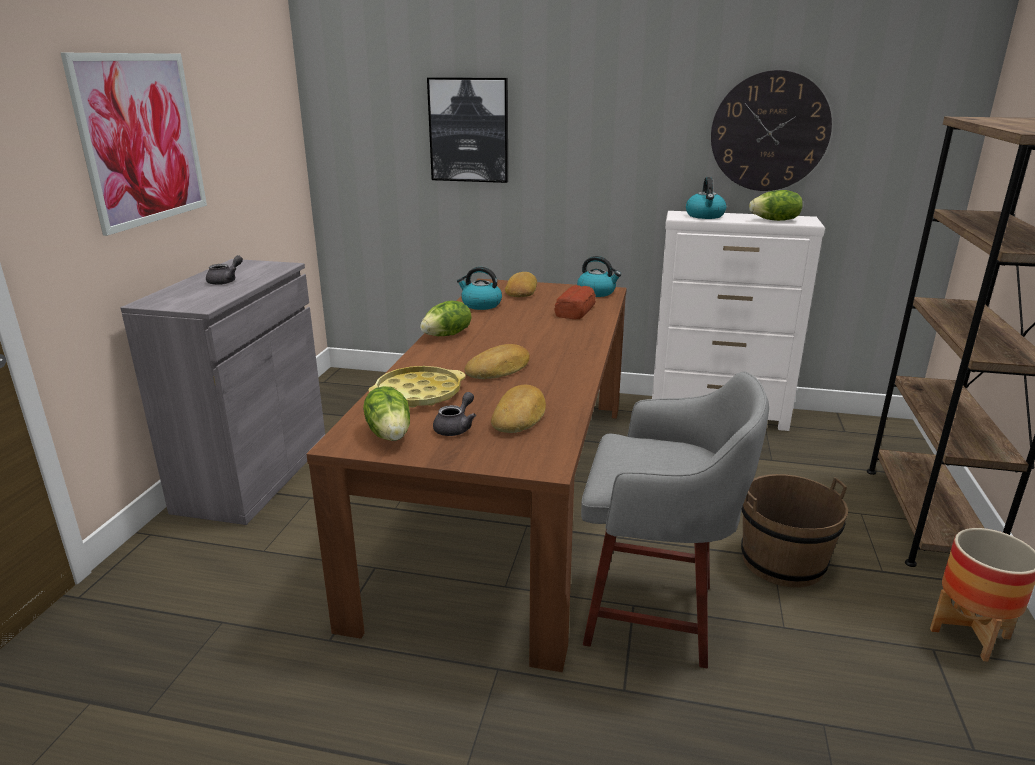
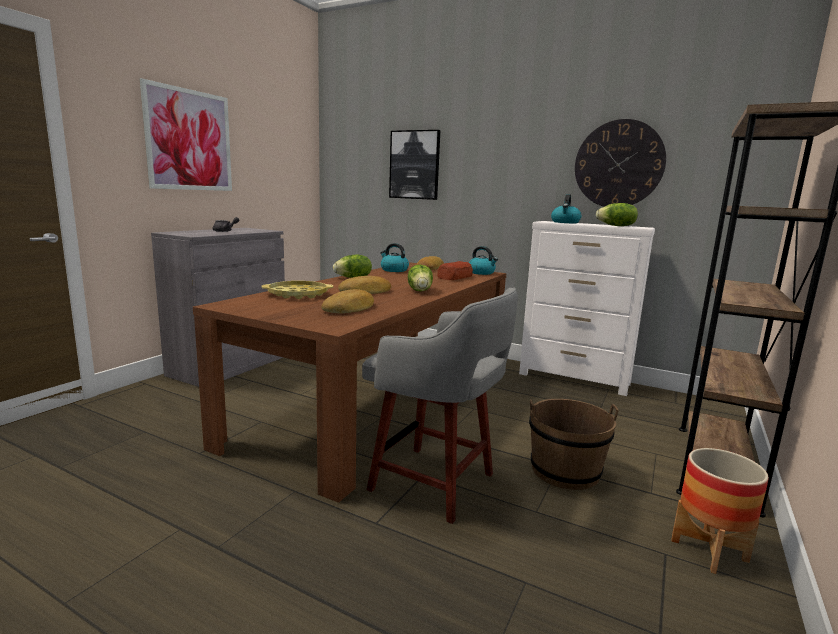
camera: 15 degrees right, 10 degrees down
(390, 434) = (255, 305): lettuce -> lettuce (420, 291)
(456, 427) = (300, 308): grey teapot -> none

